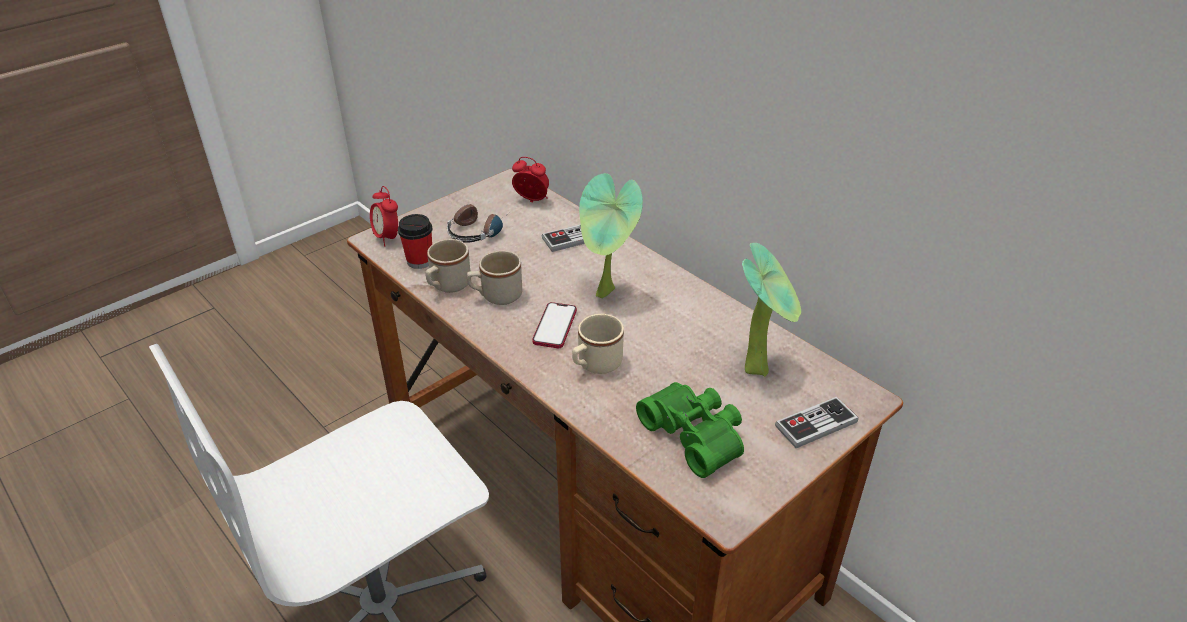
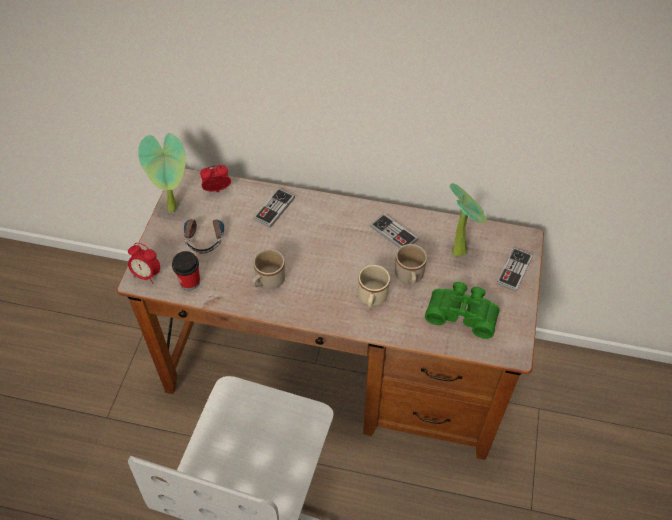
camera: 35 degrees left, 15 degrees up
(447, 286) = (228, 291): beige mug -> beige mug (409, 277)
(554, 326) = (324, 284): phone -> none
(607, 295) = (334, 243): potted plant -> potted plant (175, 207)
(688, 316) = (393, 233): none -> game controller

